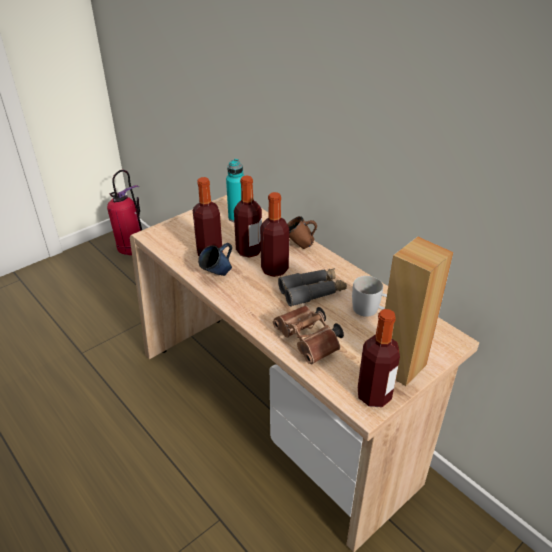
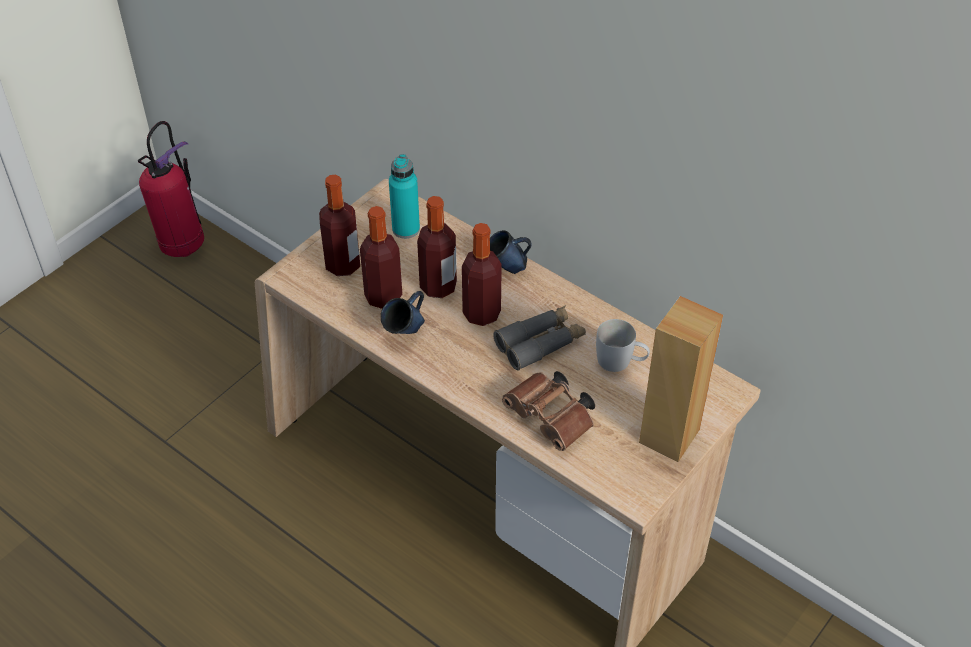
camera: 10 degrees left, 10 degrees up
(299, 246) = (507, 269): brown mug -> blue mug
(374, 395) = (642, 479): bottle -> bottle (343, 265)

